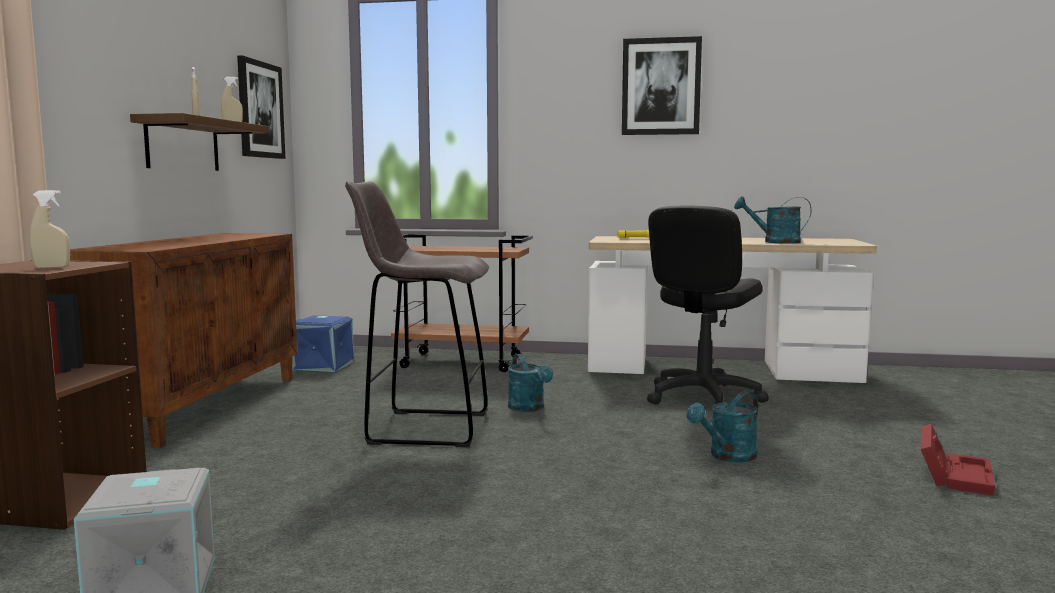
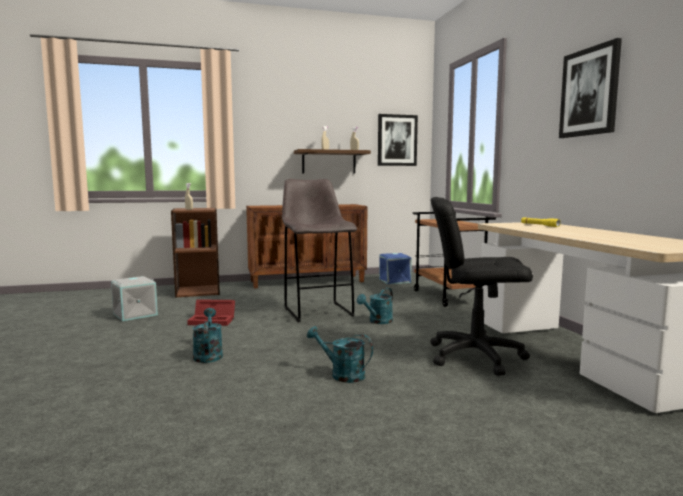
camera: 65 degrees right, 0 degrees up
(775, 242) = (600, 238): turquoise watering can -> turquoise watering can (208, 354)
(953, 474) = (383, 457): red storage box -> red storage box (213, 320)

